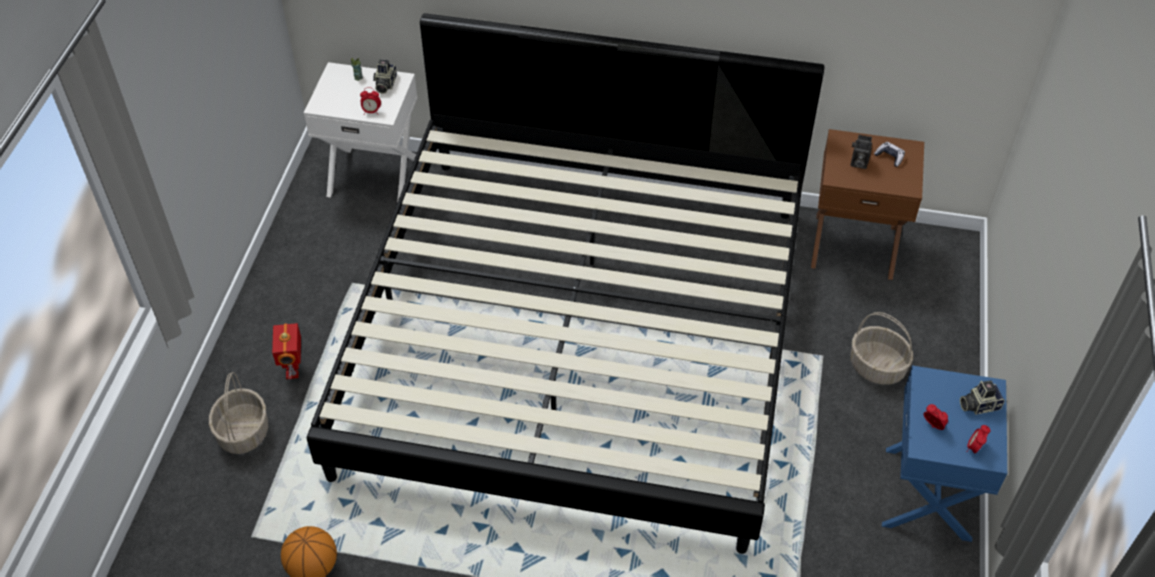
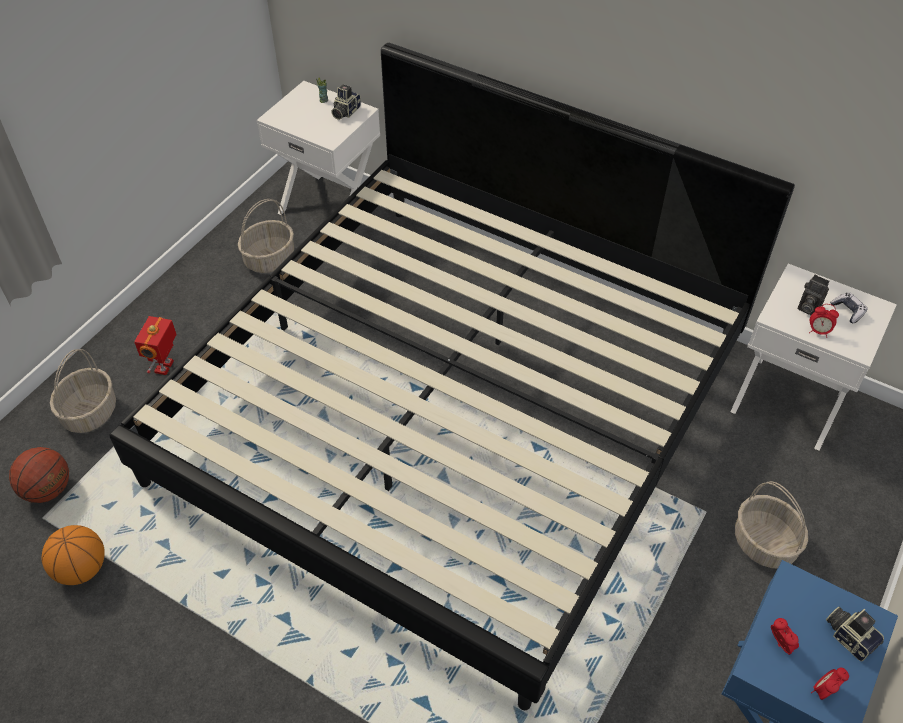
camera: 20 degrees right, 0 degrees up
(242, 511) = (48, 490): none -> basketball
(341, 242) = (269, 258): none -> basket
(371, 111) = (319, 134): alarm clock -> alarm clock (818, 331)
(854, 244) = (788, 400): brown nightstand -> white nightstand
(978, 404) = (850, 636): camera -> camera turned 45 degrees clockwise

